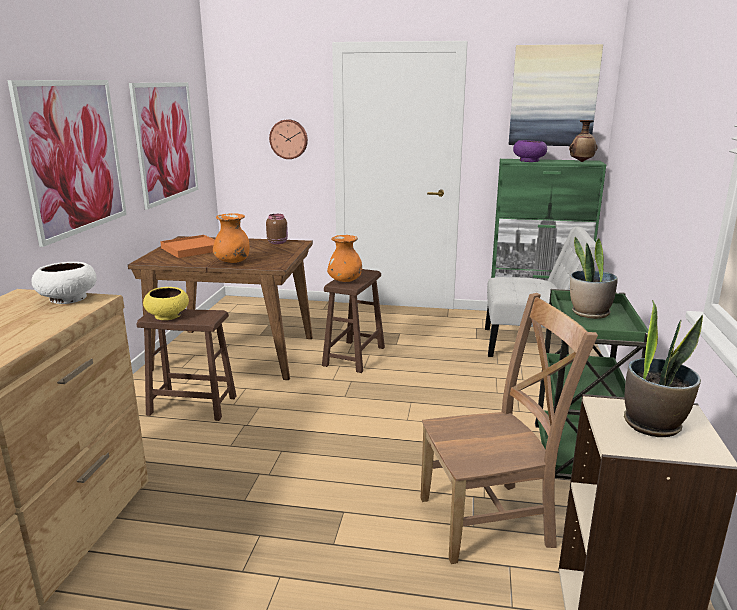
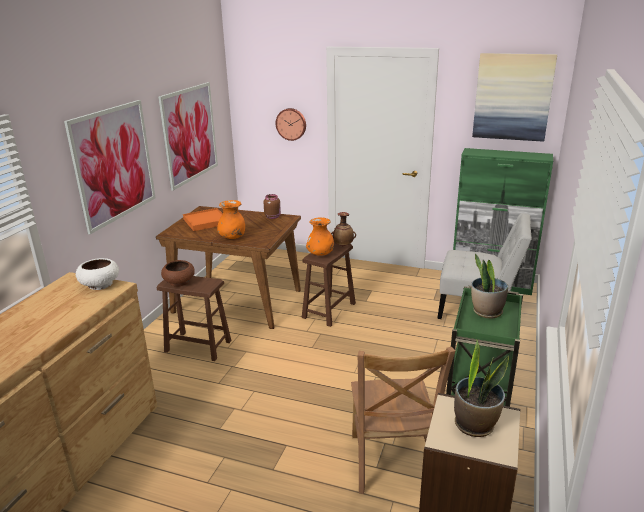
camera: 10 degrees right, 5 degrees up
(168, 316) = (179, 282): yellow bowl -> brown bowl
(490, 520) = (391, 464): brown chair -> brown chair turned 90 degrees clockwise
(529, 161) = (487, 153): purple bowl -> none
(581, 161) = (533, 155): vase -> vase (343, 245)

